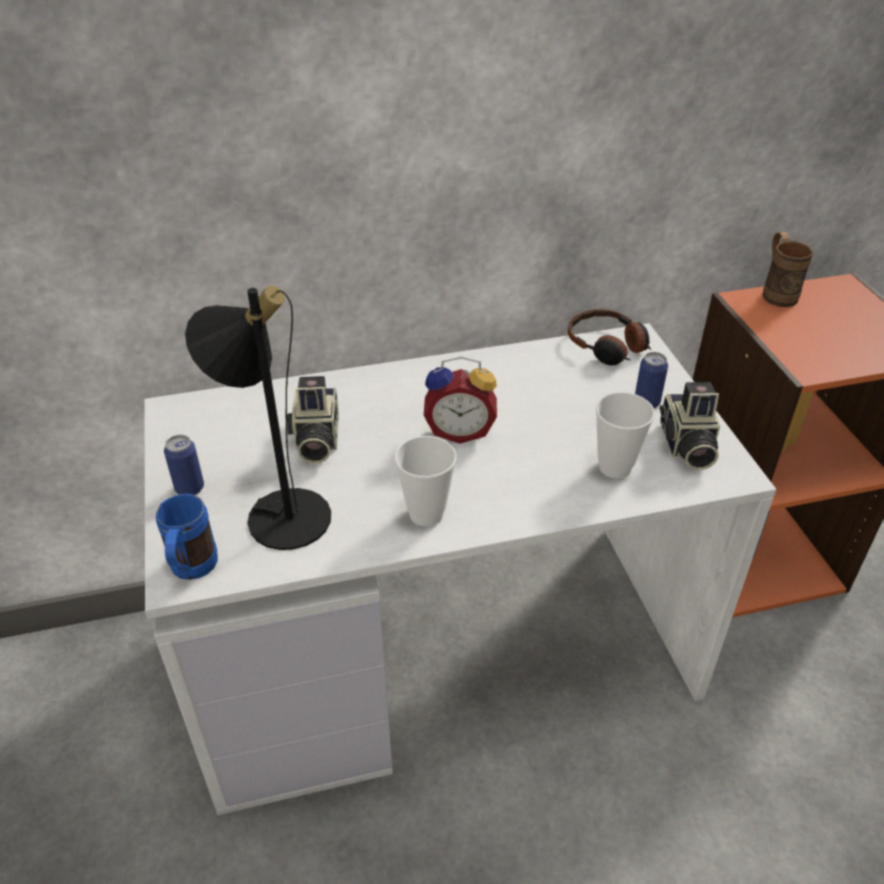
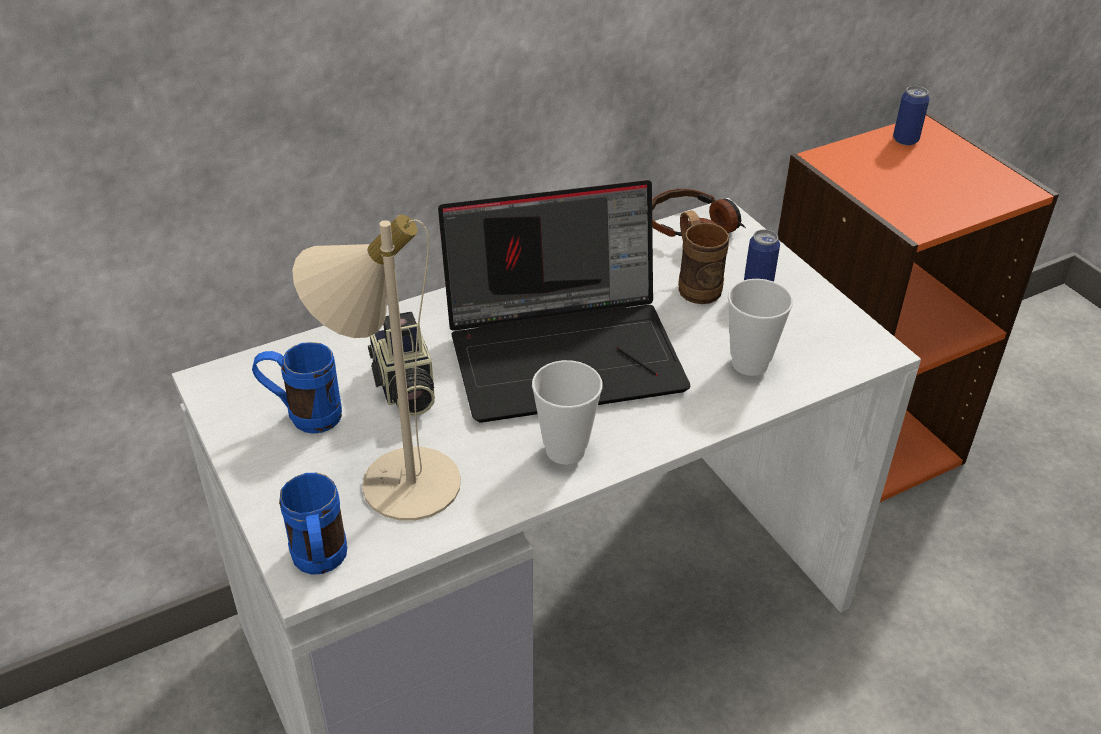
camera: 15 degrees left, 0 degrees up
(189, 488) = (276, 470): can -> can (905, 140)
(228, 449) = (303, 416): none -> blue mug
(278, 510) = (394, 476): black table lamp -> beige table lamp
(460, 430) = (566, 351): alarm clock -> laptop
(685, 446) = (815, 328): camera -> none
(776, 293) = (857, 145): brown mug -> brown mug (695, 284)

